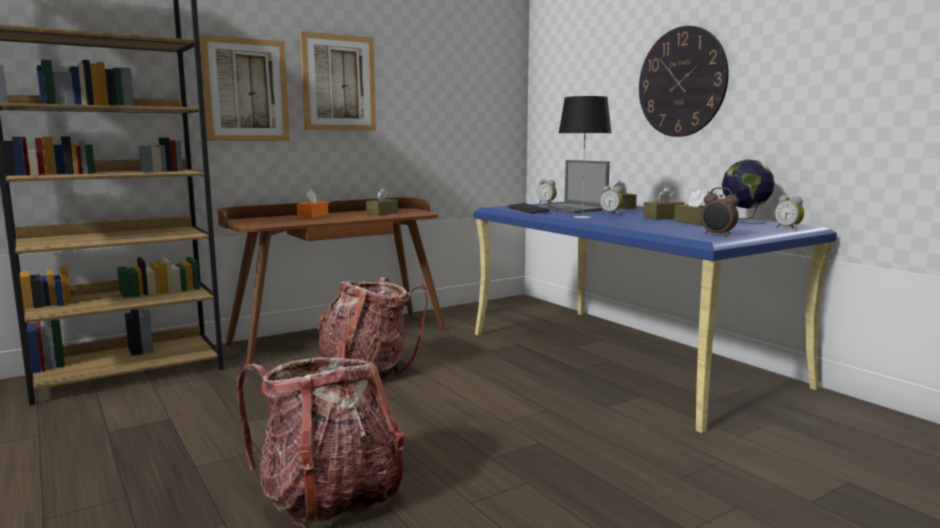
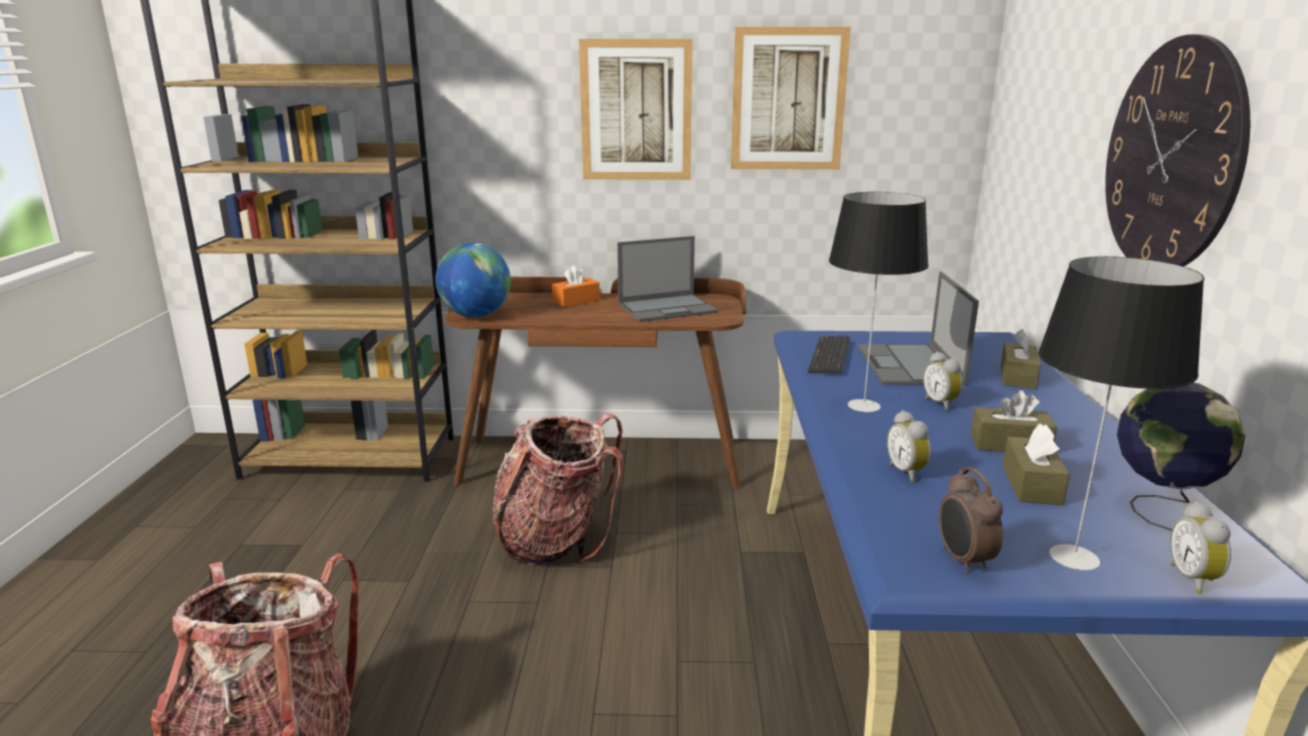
camera: 35 degrees right, 10 degrees up
(246, 90) = (504, 126): picture -> picture (788, 99)
(258, 225) = (476, 315): none -> globe
(382, 213) = (668, 308): brown tissue box -> laptop
(547, 203) = (912, 336): alarm clock -> alarm clock (907, 472)
(746, 230) = (1073, 556): none -> table lamp

